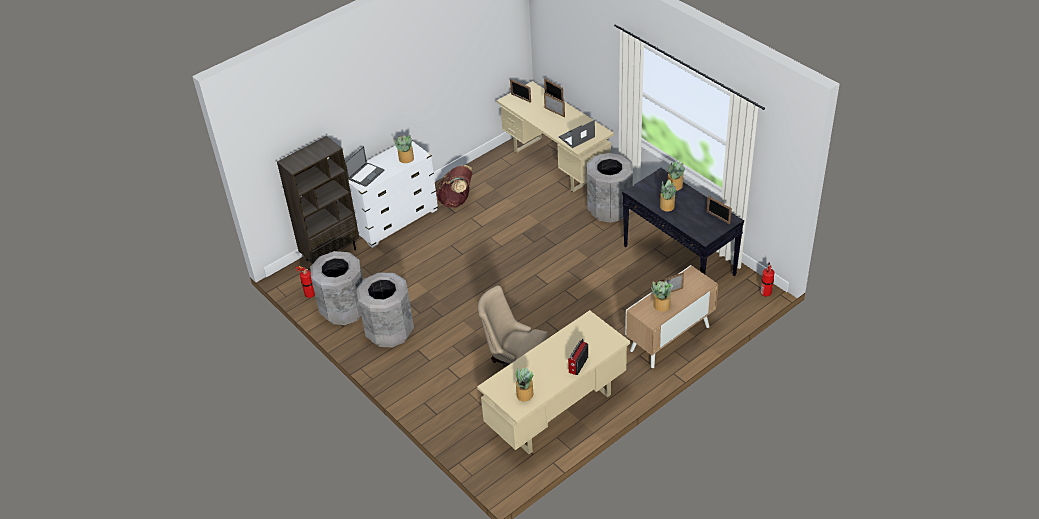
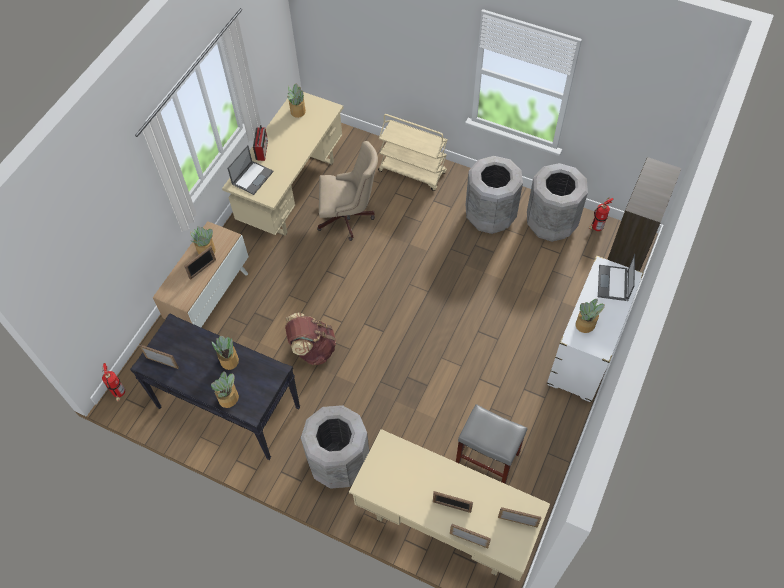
camera: 155 degrees right, 15 degrees up
(430, 393) = (413, 172): none -> beige cart
(456, 201) = (534, 409): brown backpack -> brown backpack (312, 349)
(506, 185) = (488, 458): none -> grey stool
(576, 137) = (396, 461): laptop -> laptop (252, 177)

